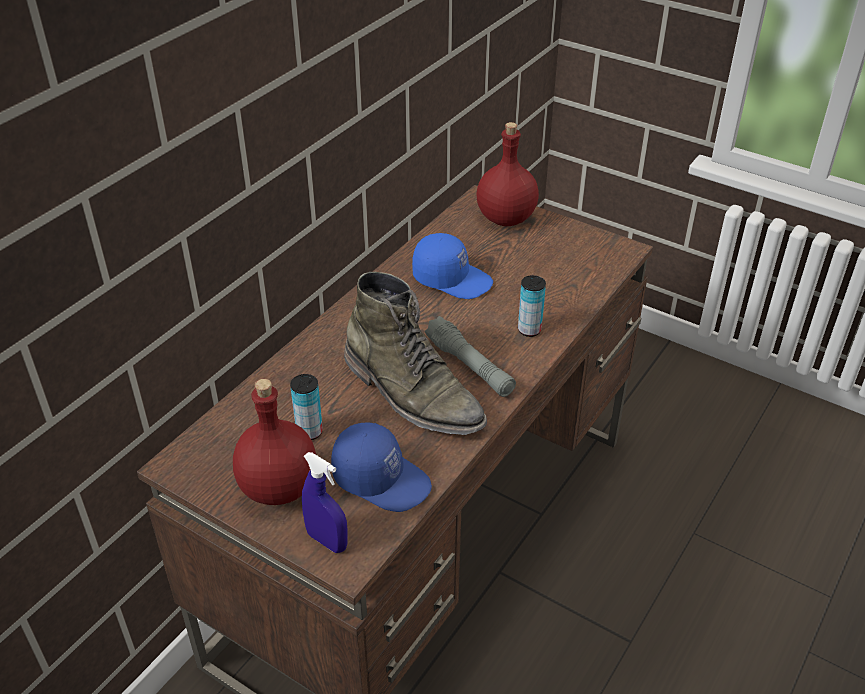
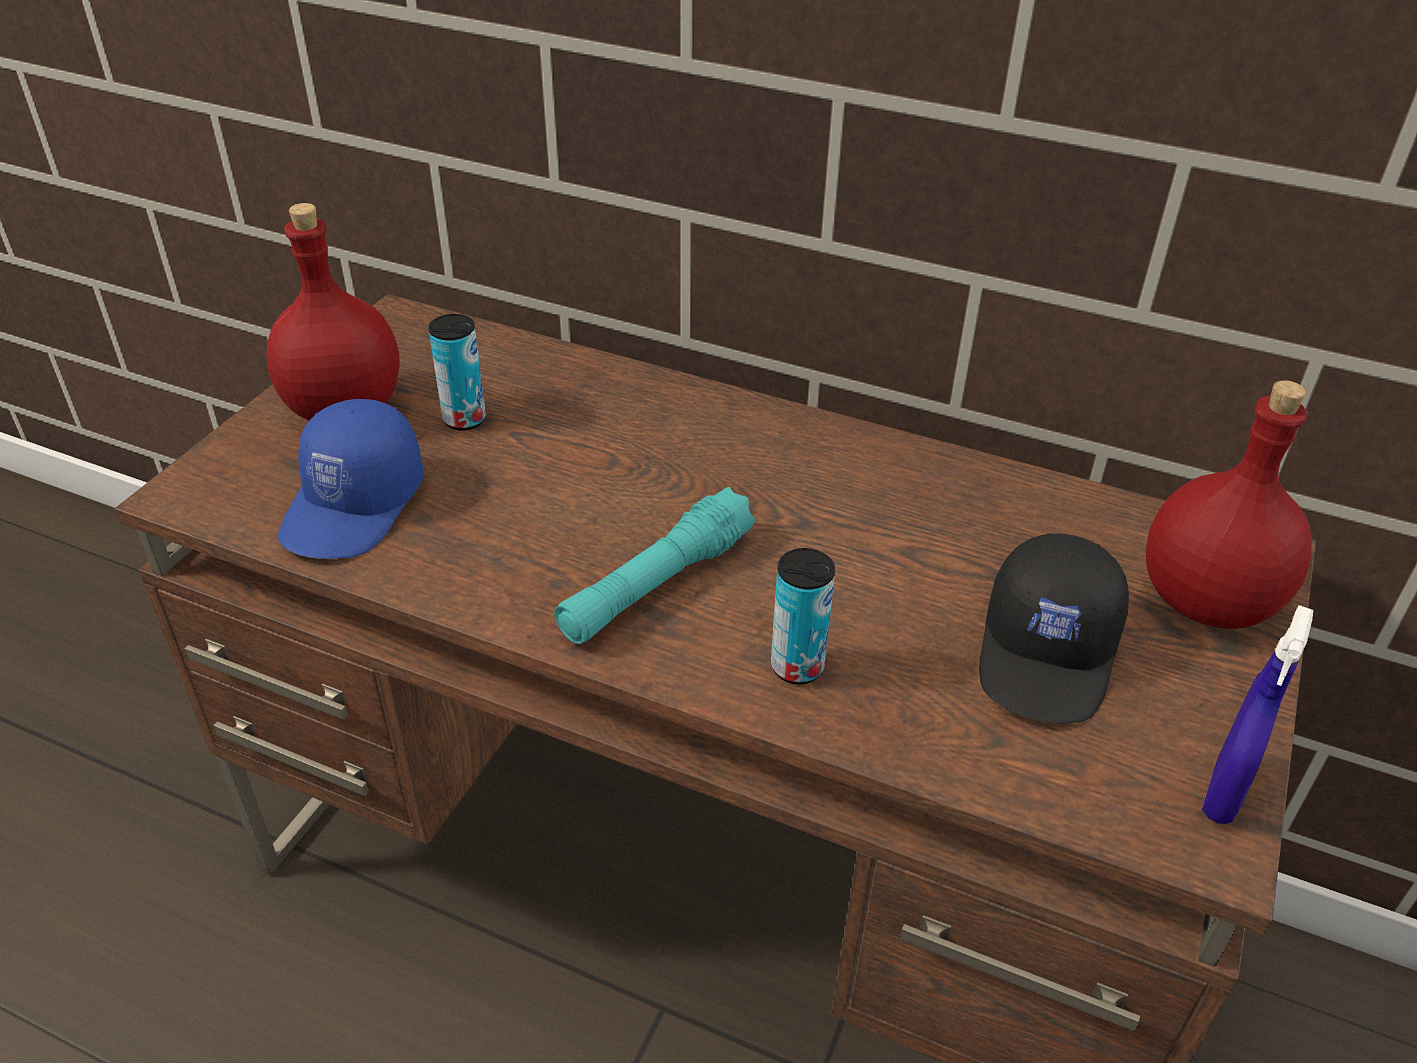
camera: 80 degrees right, 0 degrees up
(327, 541) = (230, 467): blue spray bottle -> blue spray bottle (1223, 793)
(412, 393) = (568, 517): green boot -> none
(452, 279) = (931, 536): blue cap -> none
(470, 366) = (657, 584): grey flashlight -> turquoise flashlight
(530, 263) = (1049, 654): none -> black cap

